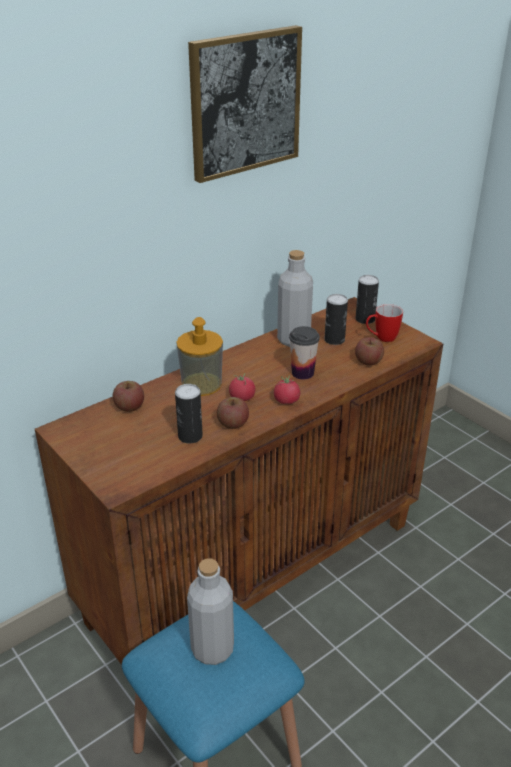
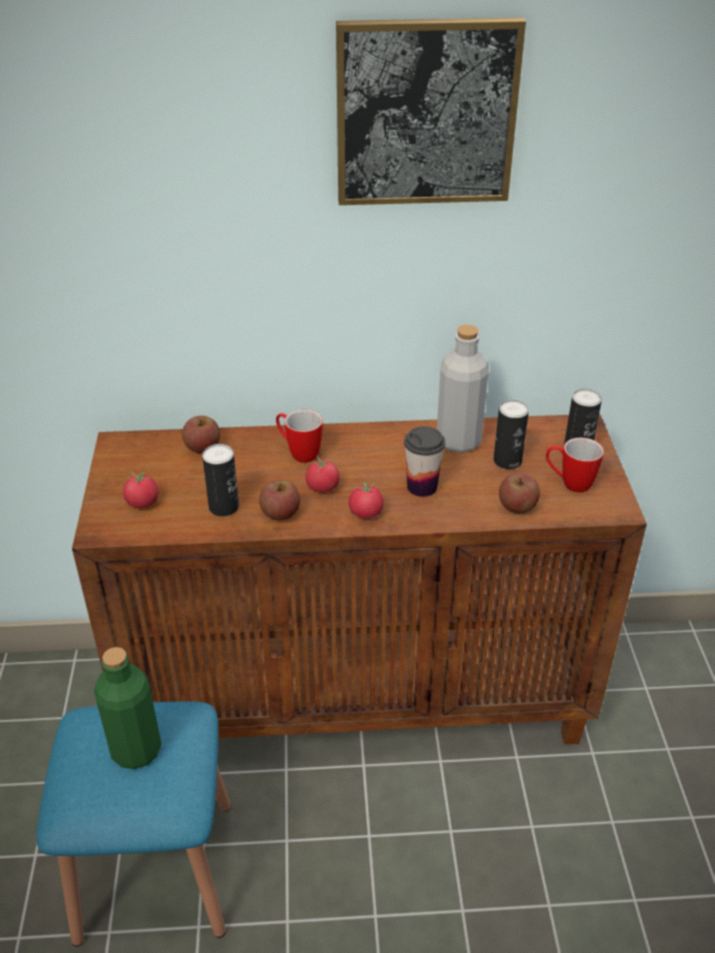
camera: 35 degrees right, 5 degrees up
(128, 458) = (142, 502): none -> tomato
(201, 384) = (298, 452): soap dispenser -> mug
(212, 649) = (136, 750): grey bottle -> green bottle

